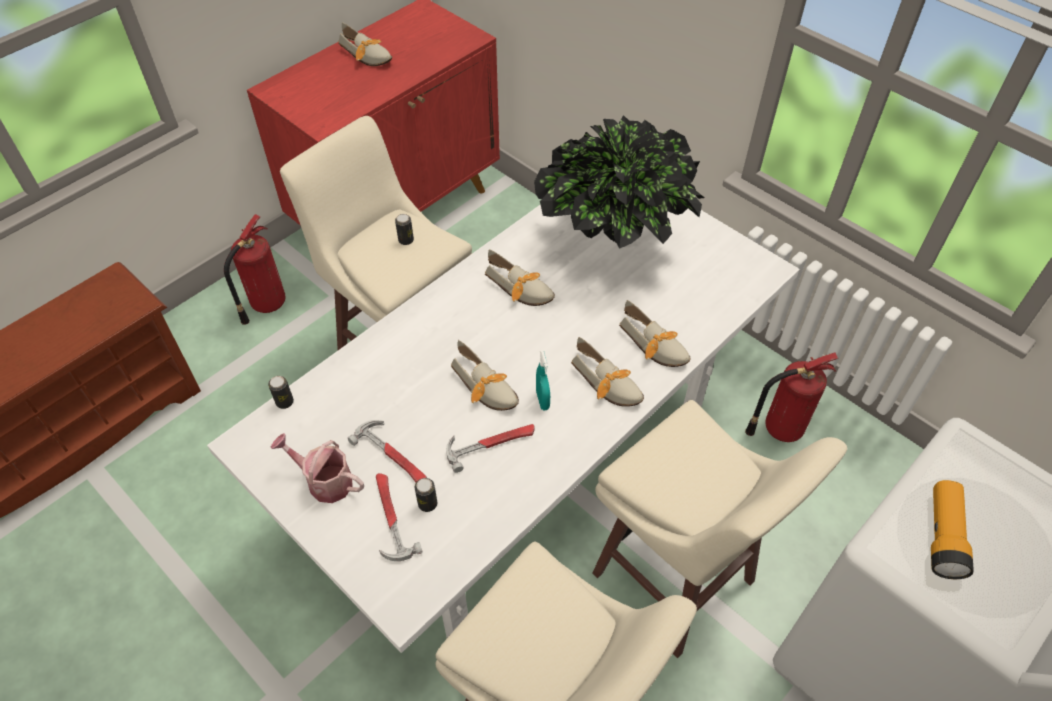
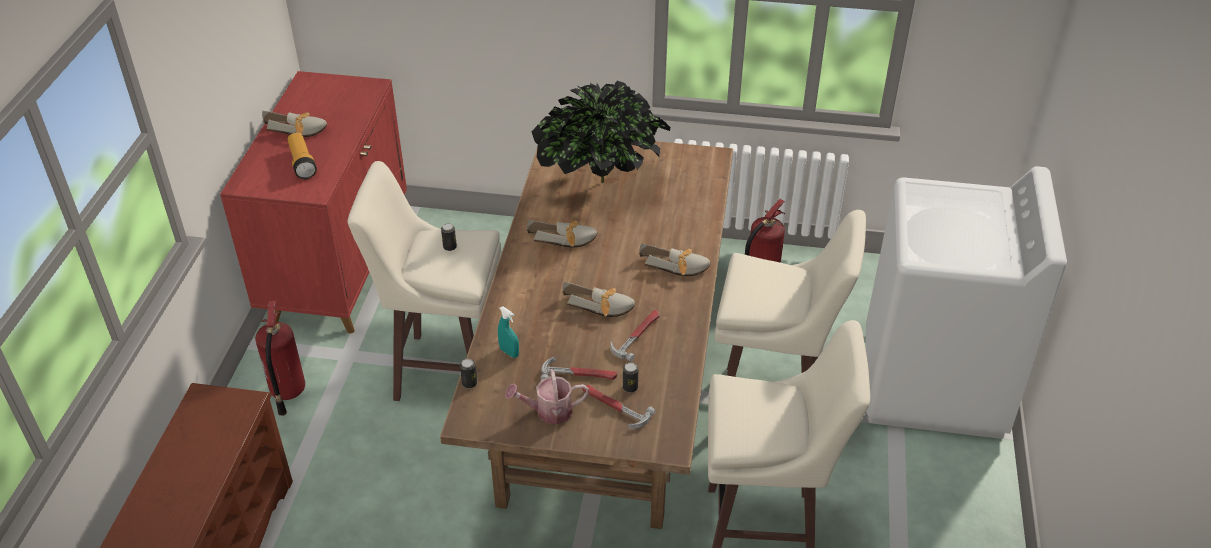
camera: 35 degrees left, 10 degrees down
(526, 459) = (604, 390): white dining table -> brown dining table
(542, 400) = (645, 296): turquoise spray bottle -> turquoise spray bottle (509, 352)
(655, 346) = (686, 232): shoe -> none
(943, 536) = (940, 236): flashlight -> flashlight (302, 163)

